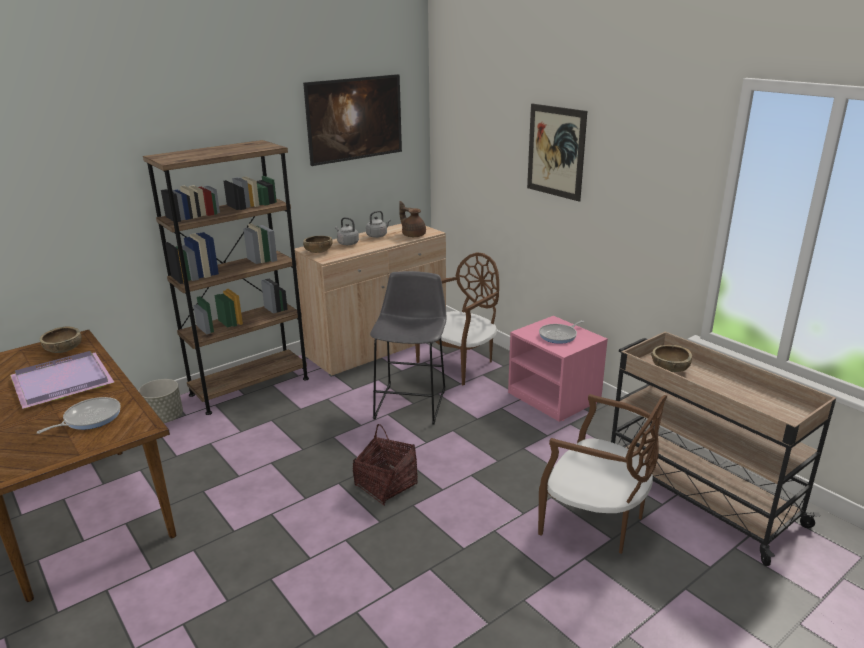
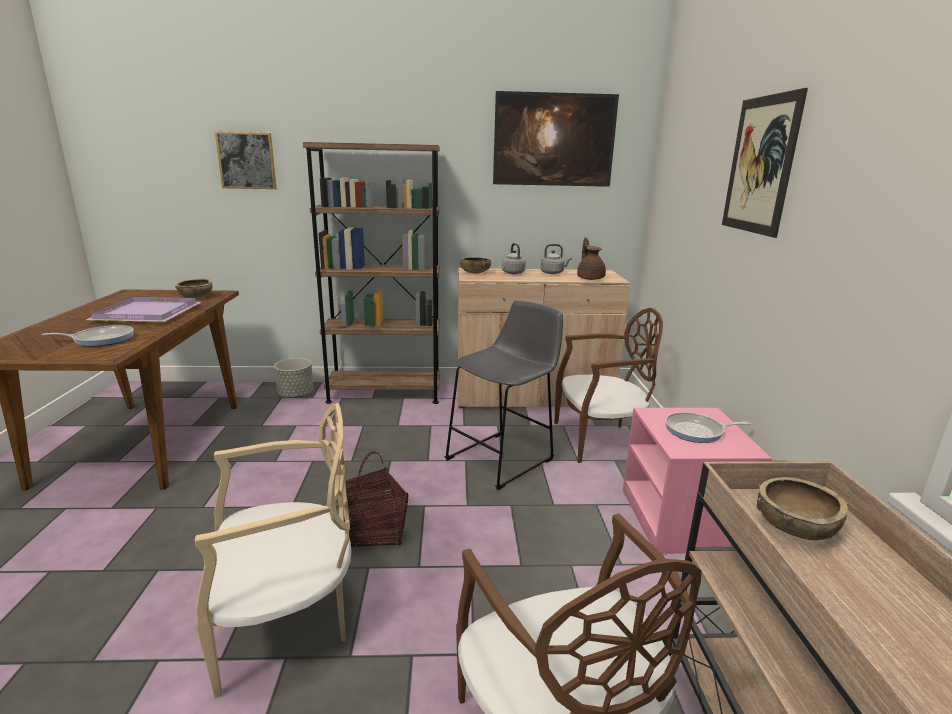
camera: 35 degrees right, 5 degrees down
(62, 186) = (247, 160): none -> picture
(404, 554) = (286, 621): none -> beige chair

